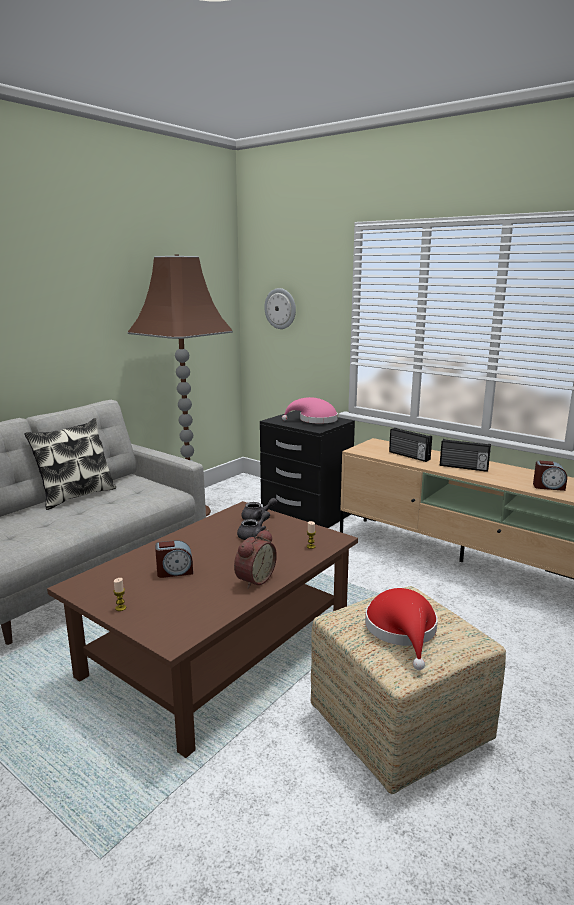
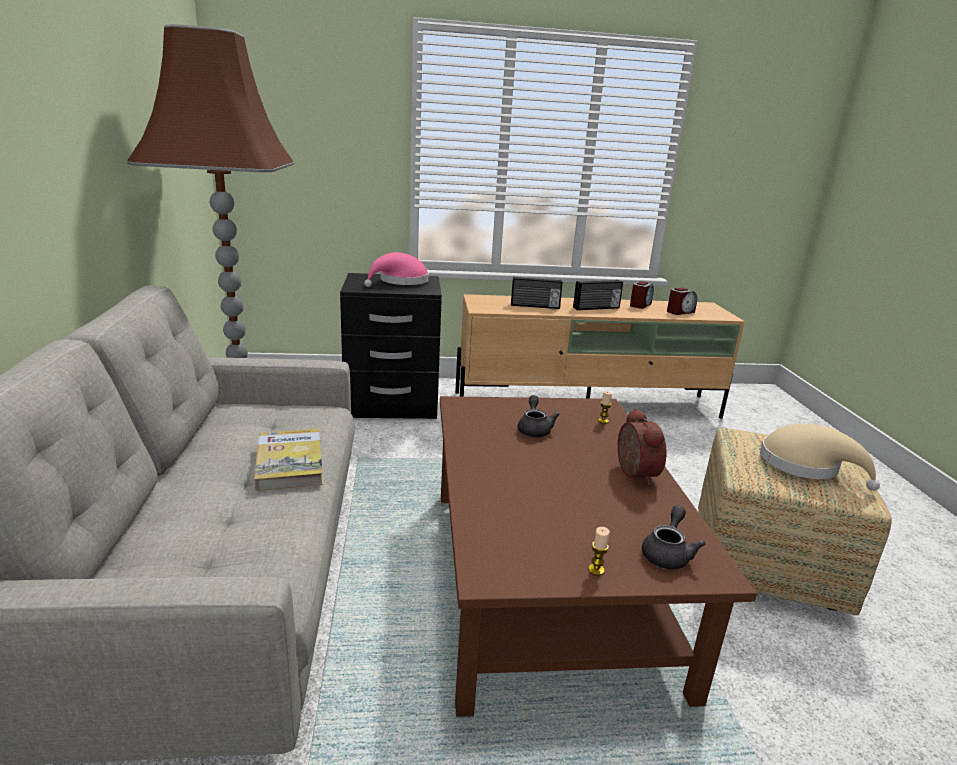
camera: 45 degrees left, 5 degrees up
(76, 496) = (190, 460): pillow -> none
(106, 509) = (289, 463): none -> book
(175, 571) = (552, 500): alarm clock -> alarm clock (640, 305)
(257, 518) = (496, 409): grey teapot -> grey teapot (667, 553)
(280, 308) = (292, 132): wall clock -> none
(402, 631) = (805, 465): red hat -> beige hat

